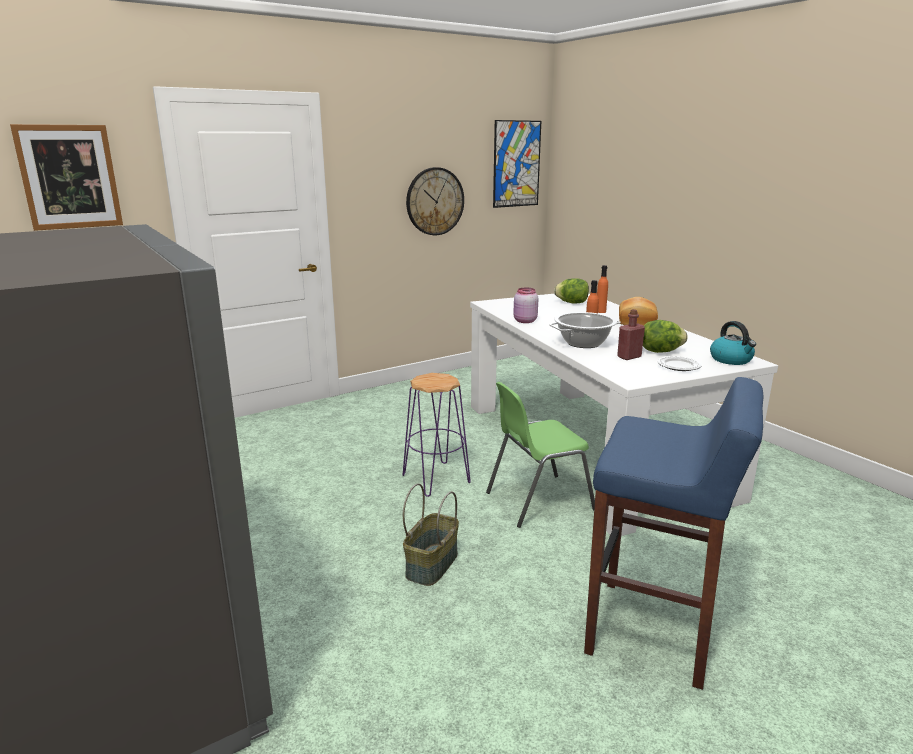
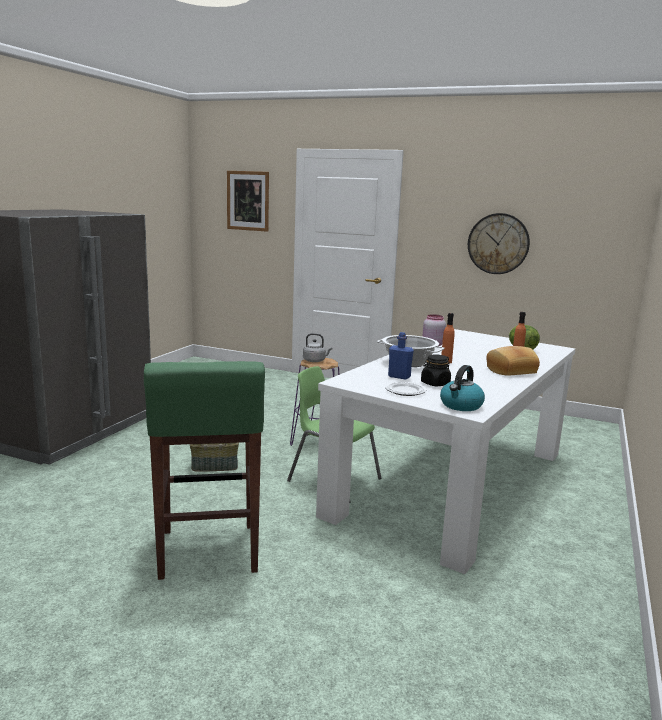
camera: 55 degrees right, 5 degrees down
(431, 381) = (315, 361): none -> grey kettle
(516, 164) = (604, 217): picture -> none
(629, 357) = (399, 377): red bottle -> blue bottle
(653, 632) = (208, 552): blue stool -> green stool
(660, 351) = (435, 384): lettuce -> black jar

